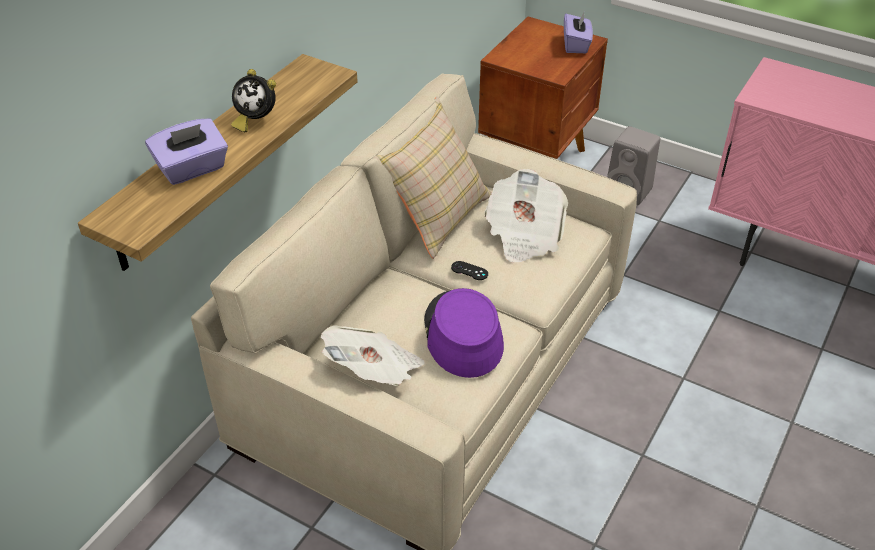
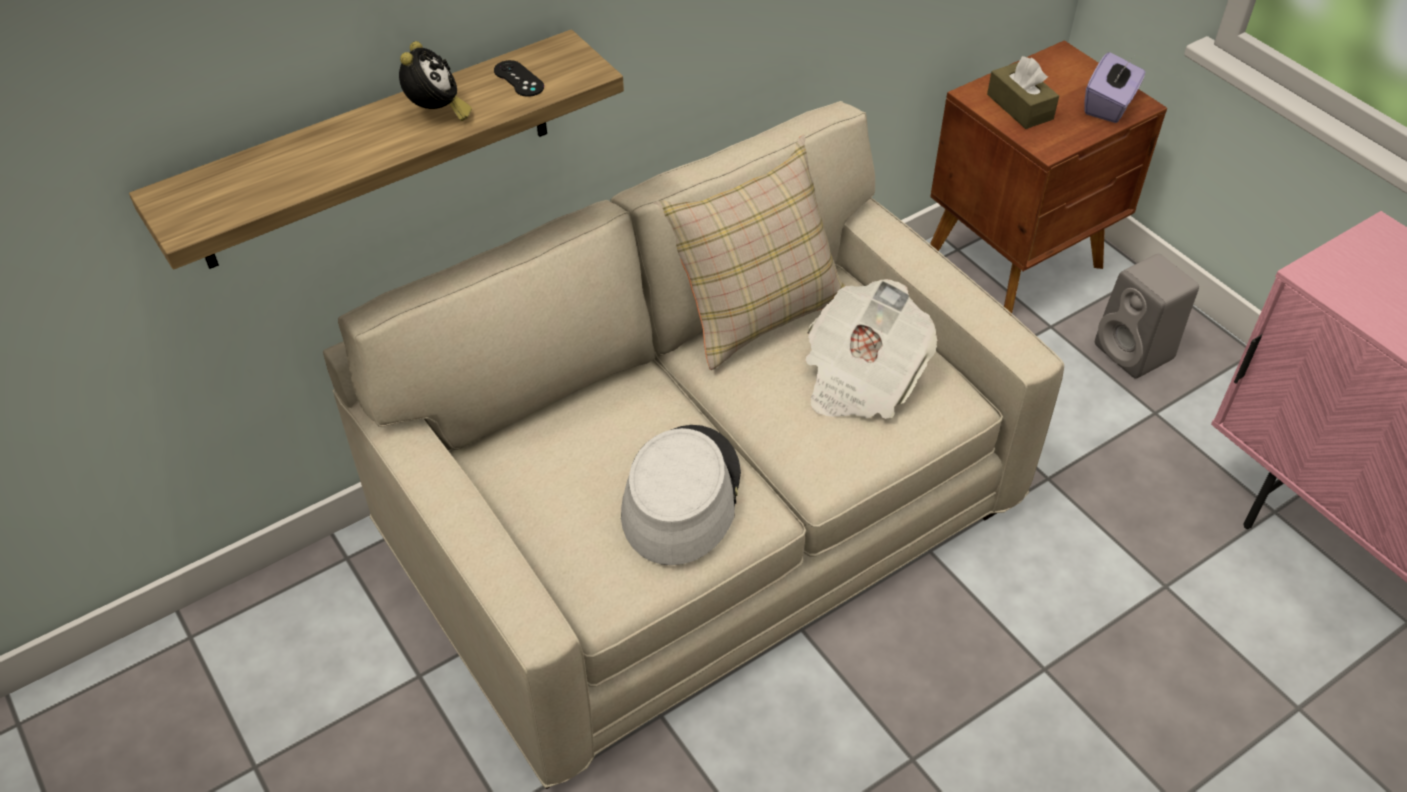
camera: 25 degrees right, 5 degrees up
(192, 169) = (310, 160): purple tissue box -> none
(255, 121) = (437, 113): alarm clock -> alarm clock turned 135 degrees counterclockwise
(375, 372) = (534, 506): newspaper -> none
(462, 335) = (681, 496): purple hat -> grey hat
(469, 271) = (750, 405): black game controller -> black game controller (518, 79)
(527, 58) = (1020, 107): none -> brown tissue box

